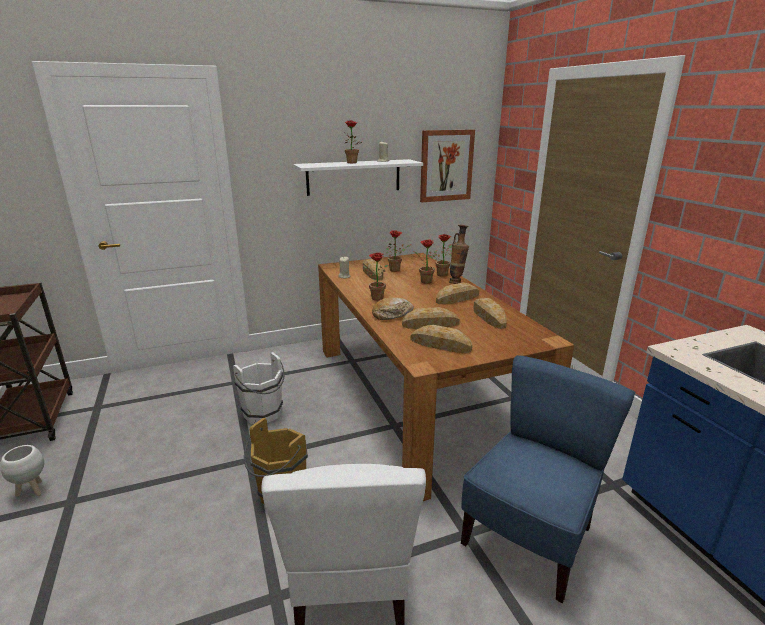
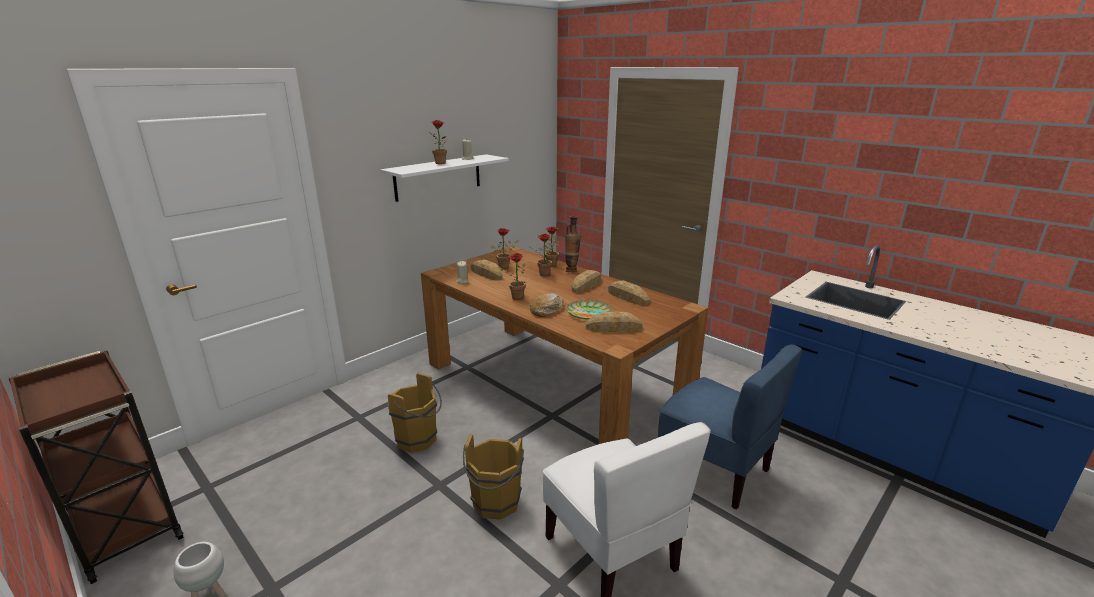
camera: 25 degrees left, 0 degrees up
(264, 415) = (419, 440): white bucket -> brown bucket
(430, 324) = (588, 312): bread -> plate
(446, 166) = (517, 157): picture -> none
(529, 538) = (714, 470): blue chair -> blue chair turned 120 degrees clockwise

